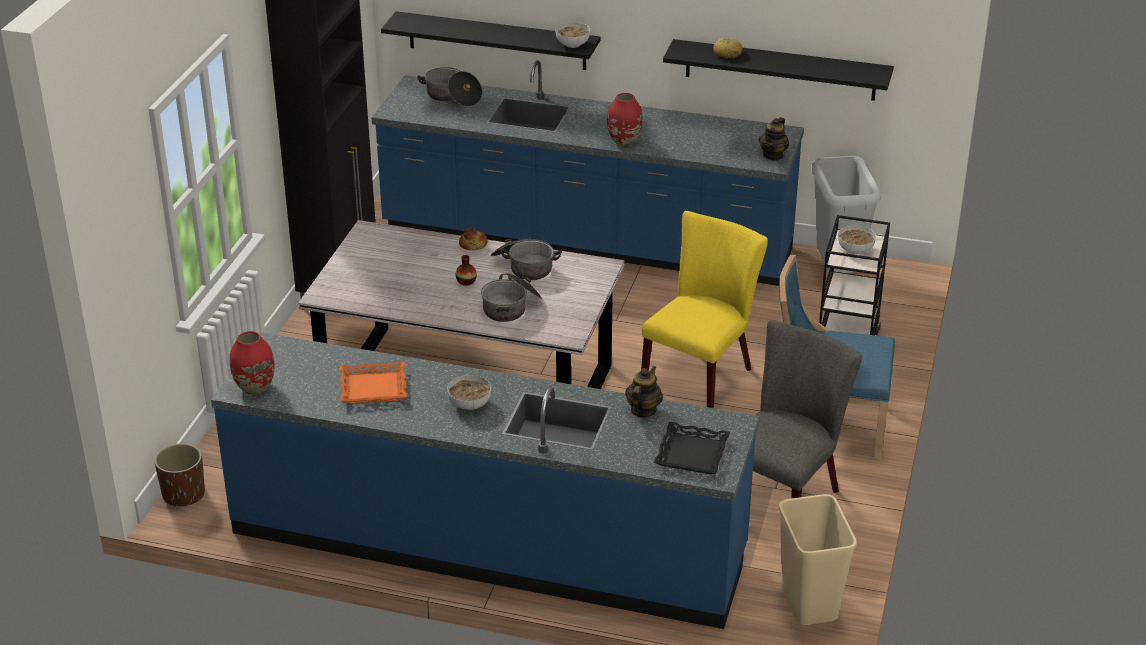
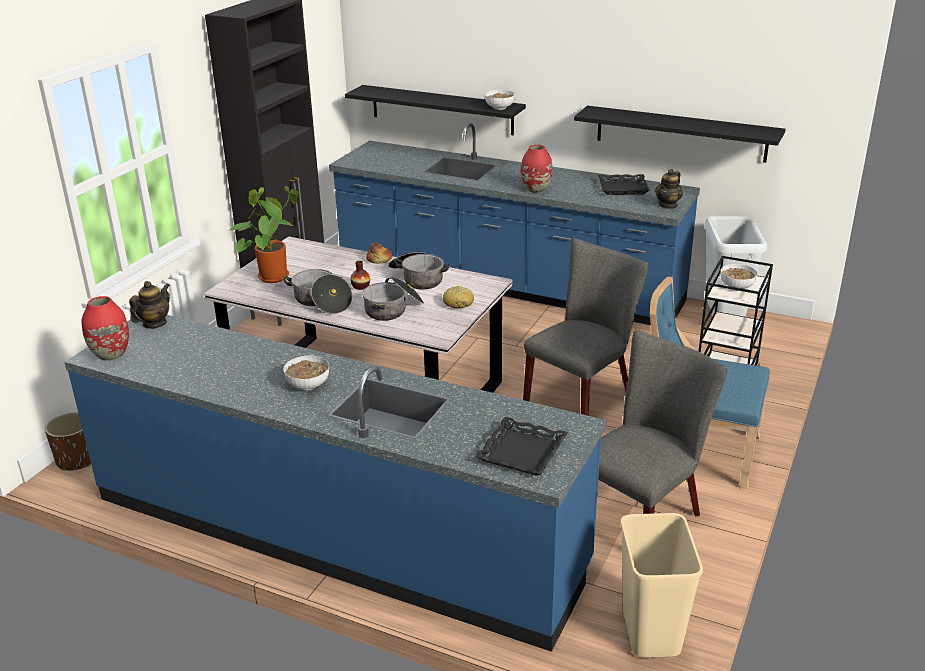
camera: 10 degrees right, 5 degrees down
(364, 274) = (272, 275): none -> potted plant
(373, 387) = (221, 363): orange tray -> none
(452, 96) = (401, 155): cooking pot -> cooking pot (321, 301)
(643, 410) = (482, 405): teapot -> teapot (154, 324)
(701, 375) = (583, 396): yellow chair -> grey chair
(720, 134) = (622, 188): none -> black tray
(727, 53) = (632, 115): bread -> bread (458, 303)

